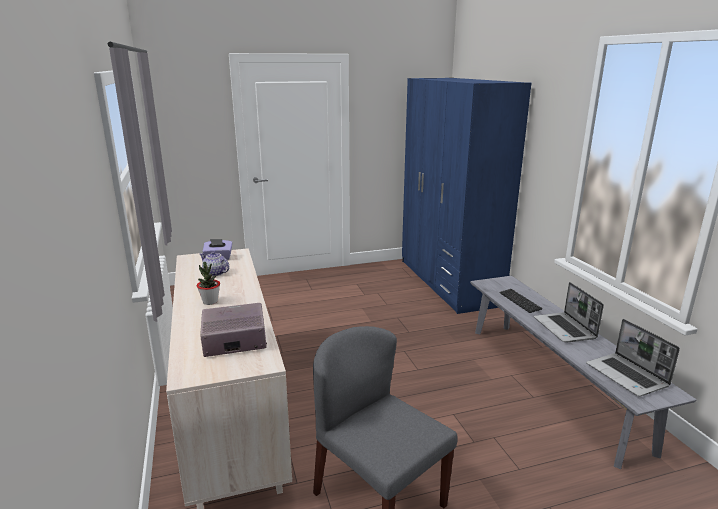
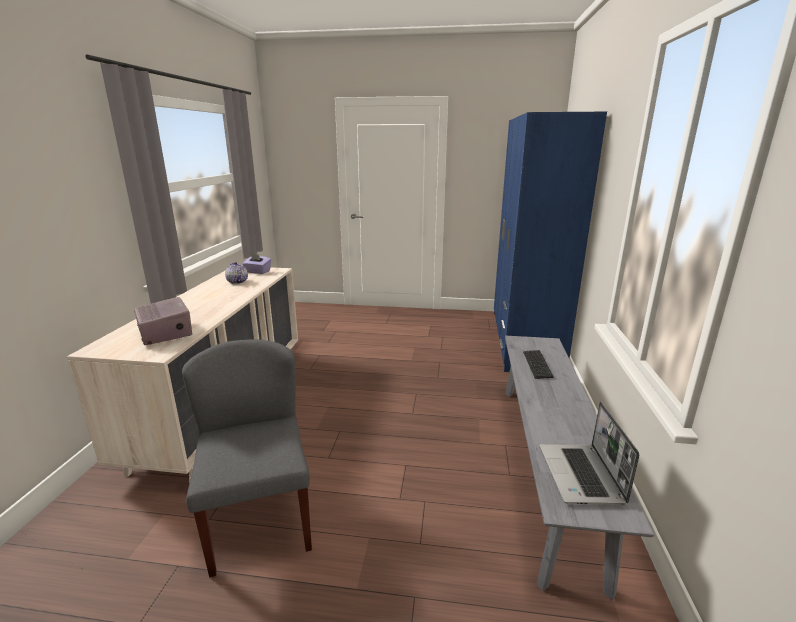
camera: 25 degrees right, 0 degrees up
(210, 302) = (199, 301): potted plant -> none
(234, 342) = (165, 333): radio -> radio turned 45 degrees clockwise
(565, 329) = (559, 404): laptop -> none

